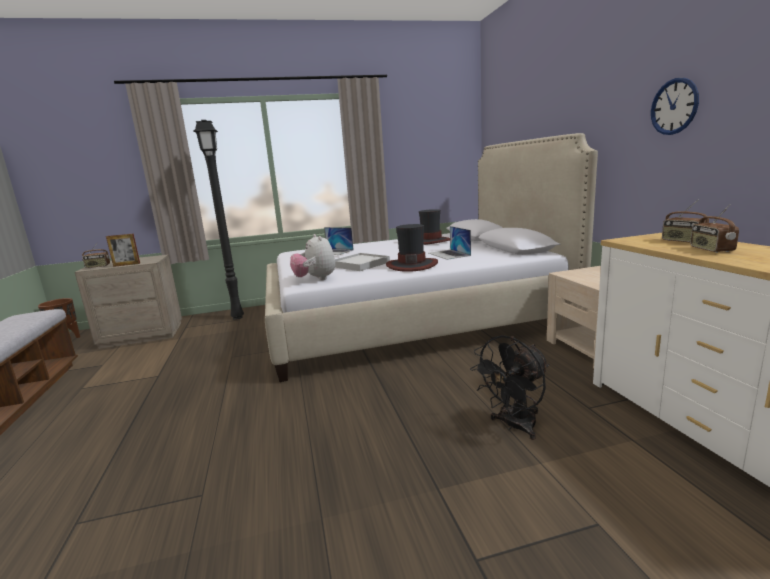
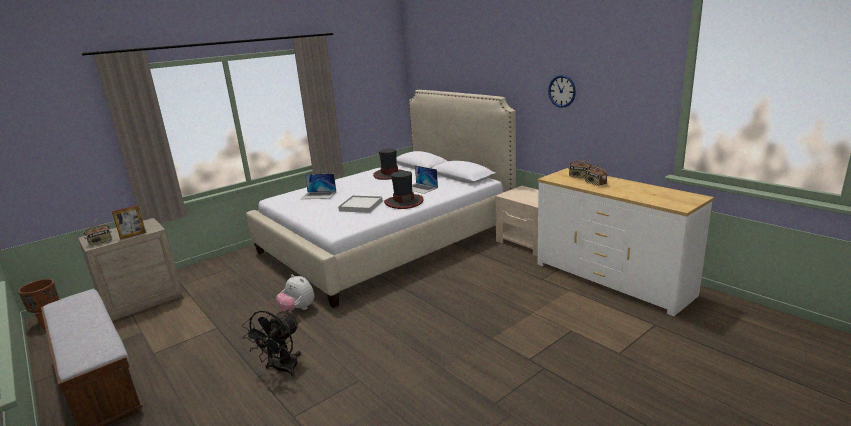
camera: 25 degrees left, 5 degrees up
(238, 317) = (226, 266): black floor lamp -> none
(315, 279) = (343, 225): plush toy -> plush toy (298, 309)
(514, 426) = (509, 298): black fan -> black fan (282, 369)

